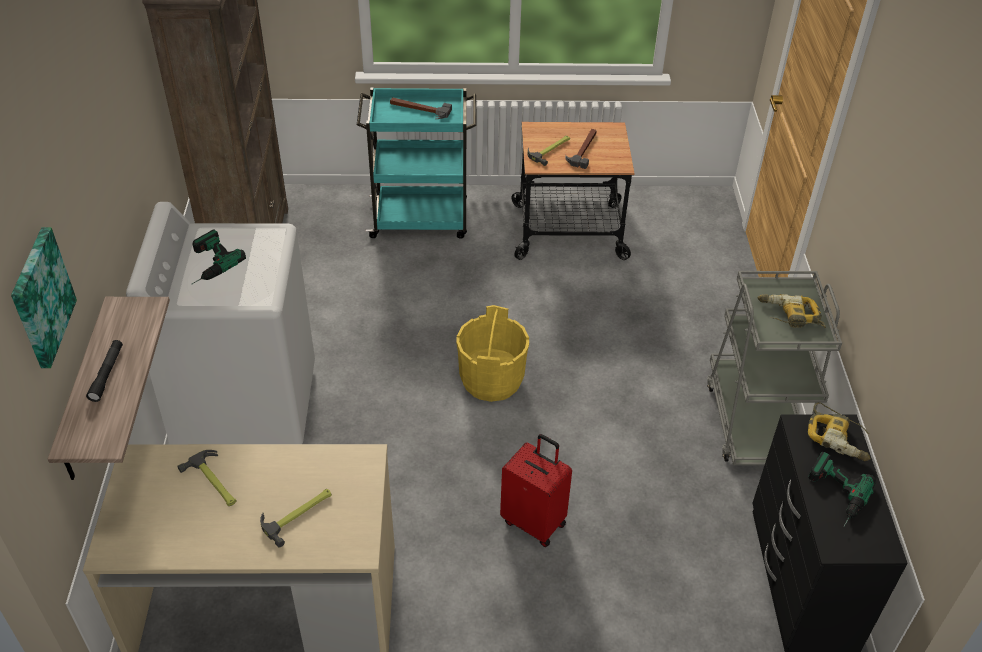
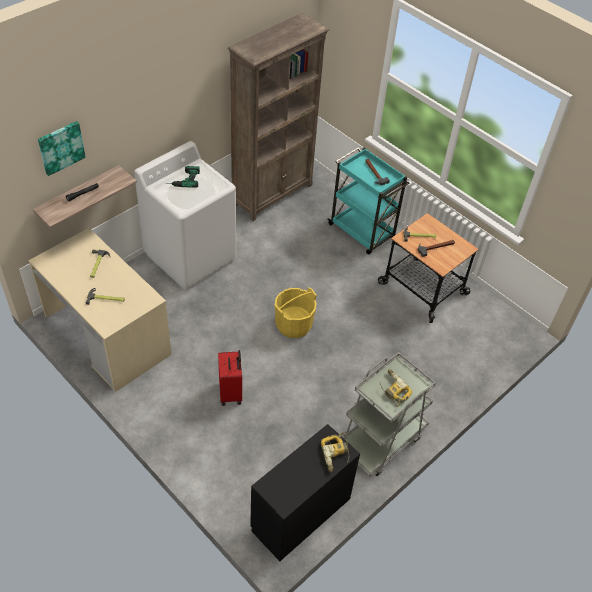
camera: 45 degrees right, 5 degrees up
(834, 495) = (297, 470): power drill -> none

